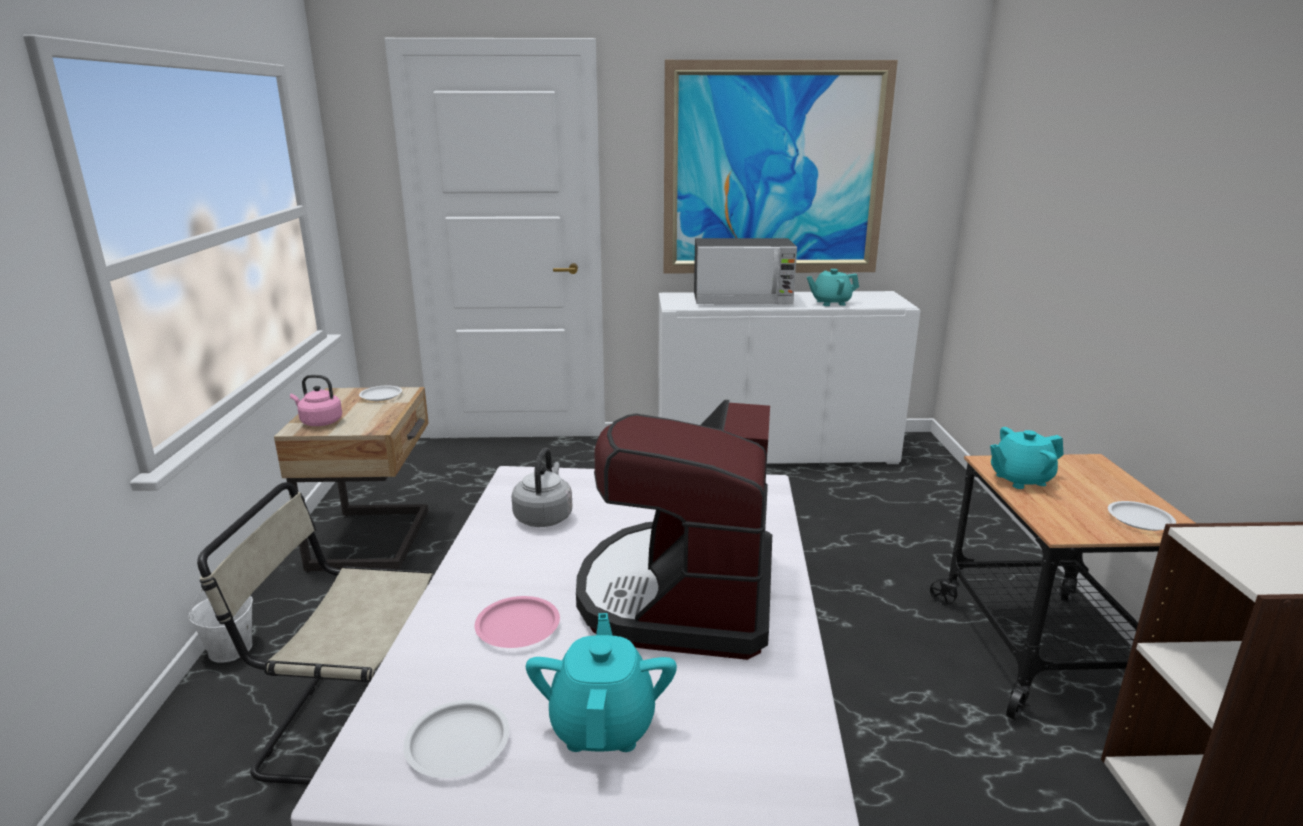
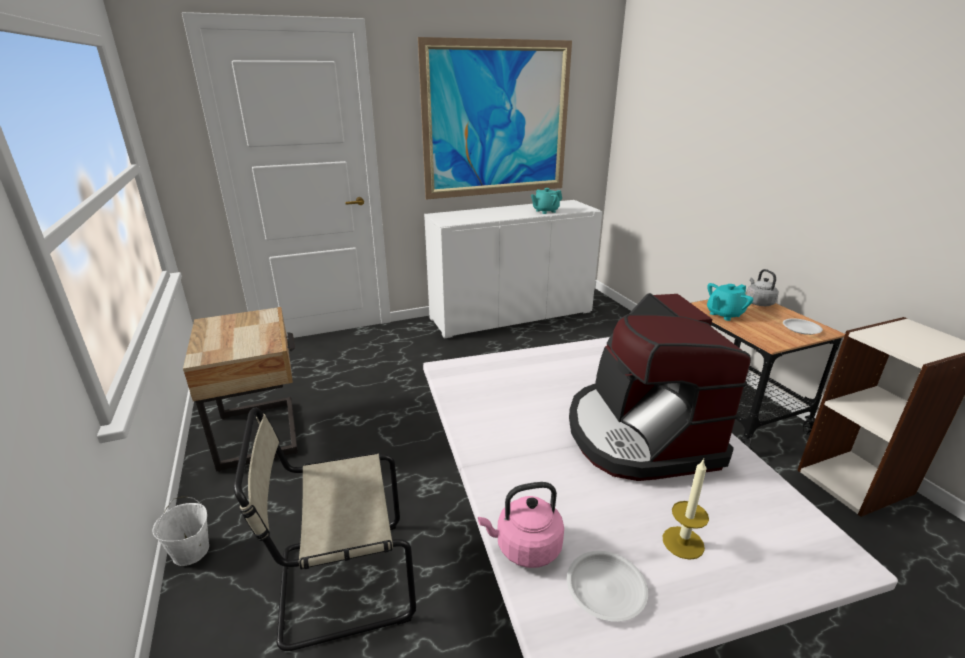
camera: 20 degrees left, 5 degrees up
(319, 422) = (215, 349): pink kettle -> pink kettle (525, 548)
(381, 396) = (251, 319): white plate -> none
(518, 627) = (559, 486): pink plate -> none
(544, 516) = (495, 396): grey kettle -> grey kettle (758, 302)
(603, 725) = (683, 542): turquoise teapot -> candle
(742, 300) = (487, 214): microwave -> none

